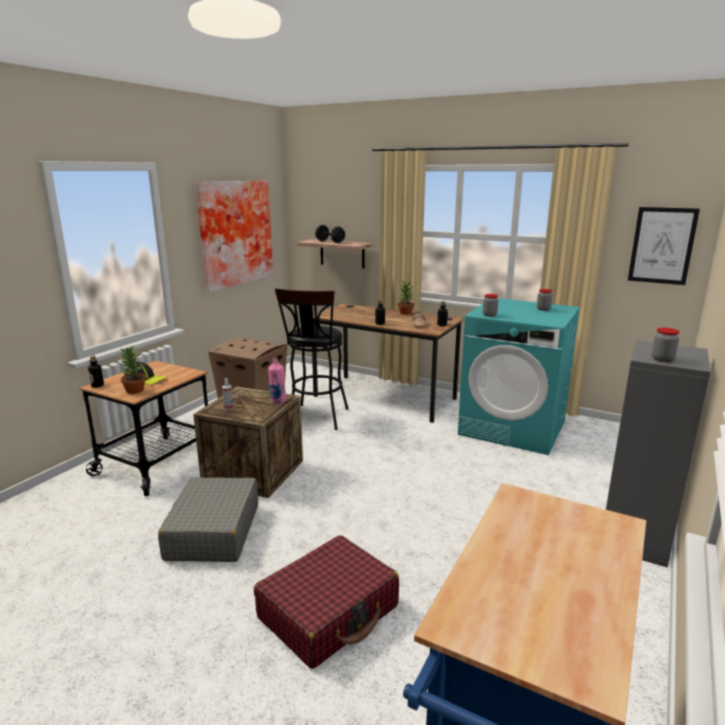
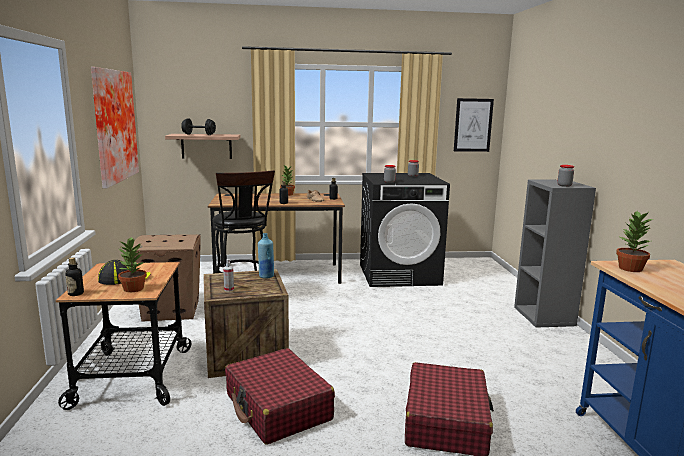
camera: 35 degrees left, 5 degrees down
(213, 532) = (278, 407): grey suitcase -> red suitcase
(278, 401) = (266, 276): pink bottle -> blue bottle
(513, 428) = (399, 274): turquoise washing machine -> black washing machine
(526, 512) = (630, 269): none -> potted plant

